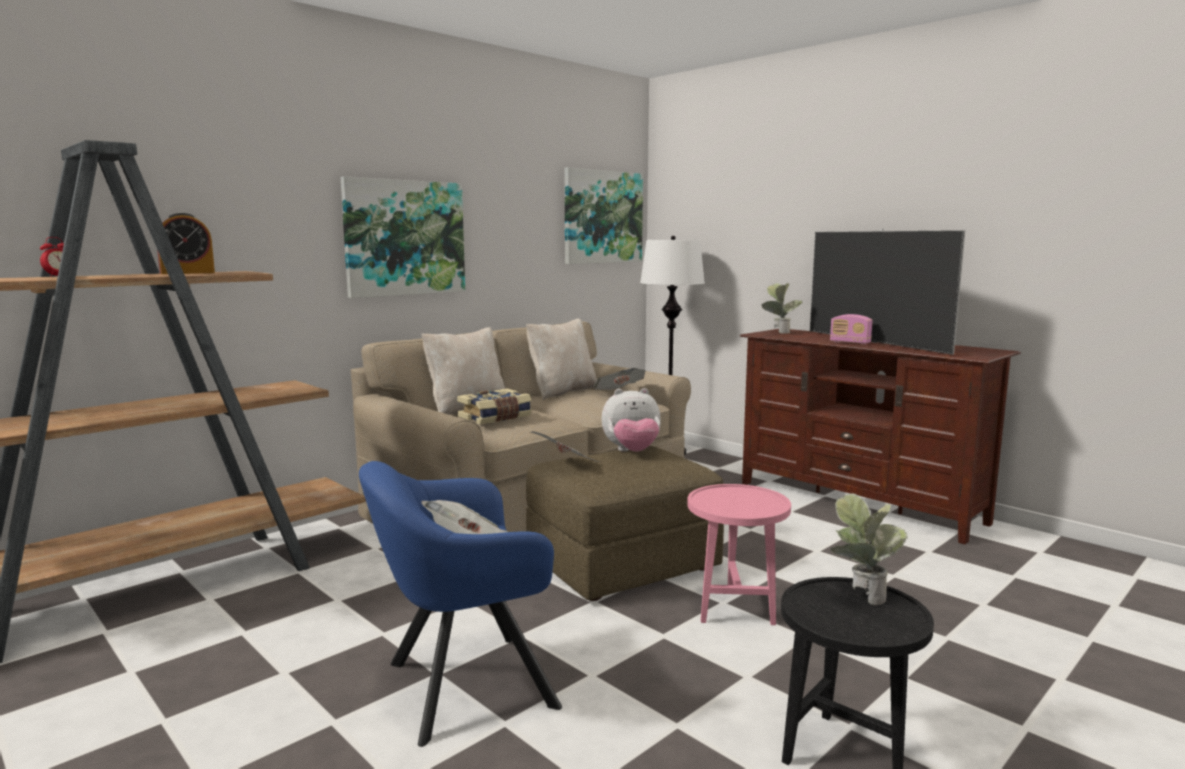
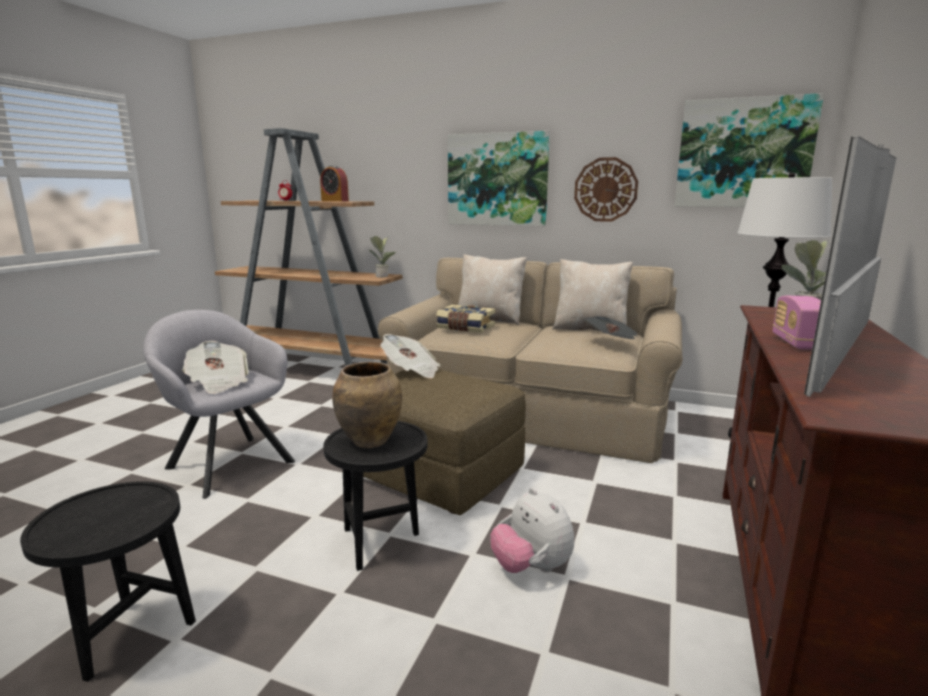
camera: 65 degrees right, 5 degrees up
(460, 686) = (227, 462): blue armchair -> grey armchair
(512, 249) = (605, 189): none -> wall clock
(632, 452) = (475, 383): plush toy -> plush toy (531, 567)
(734, 608) = (381, 542): pink side table -> black side table
(737, 503) = (370, 441): none -> brown vase
(861, 595) = (138, 518): potted plant -> potted plant (383, 276)

